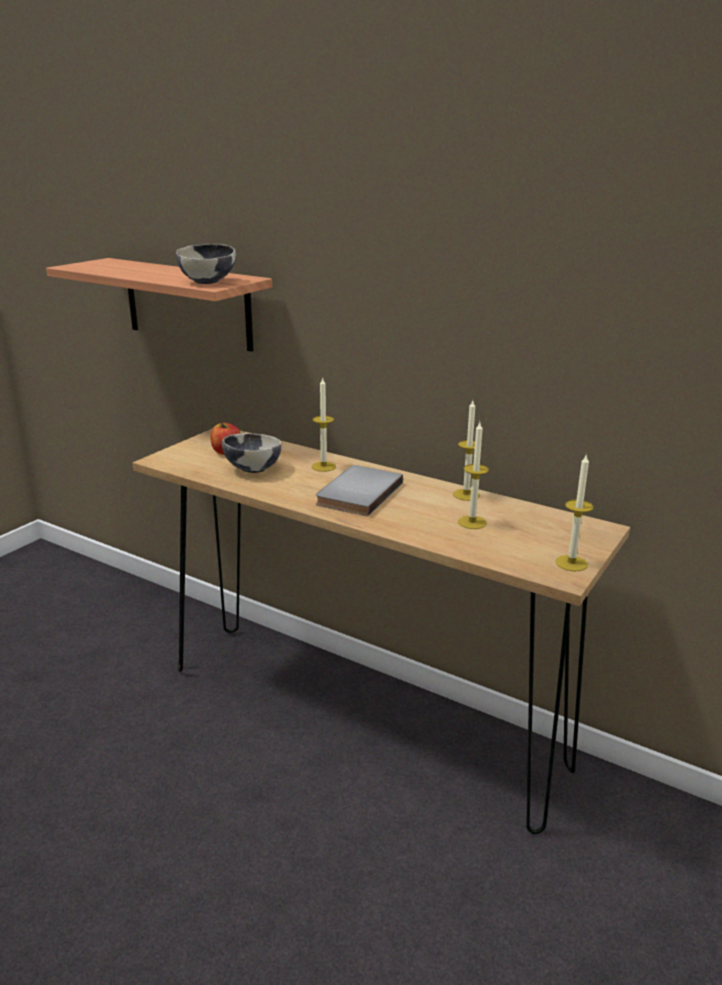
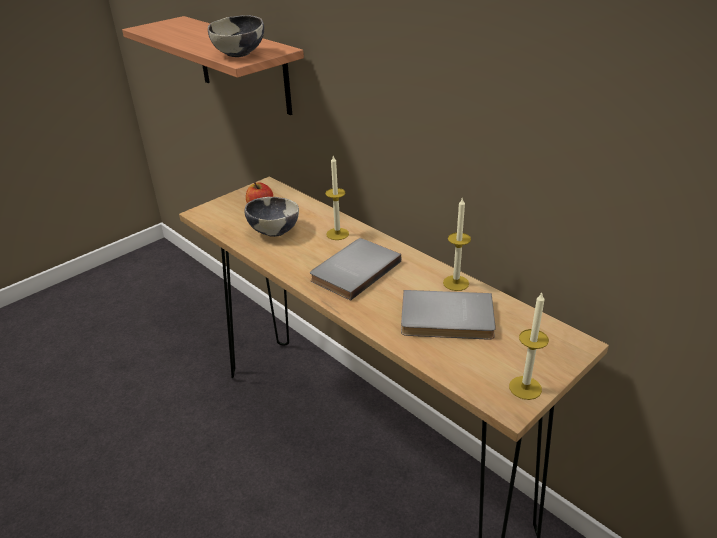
camera: 15 degrees right, 10 degrees up
(472, 522) = (447, 320): candle -> grey book

